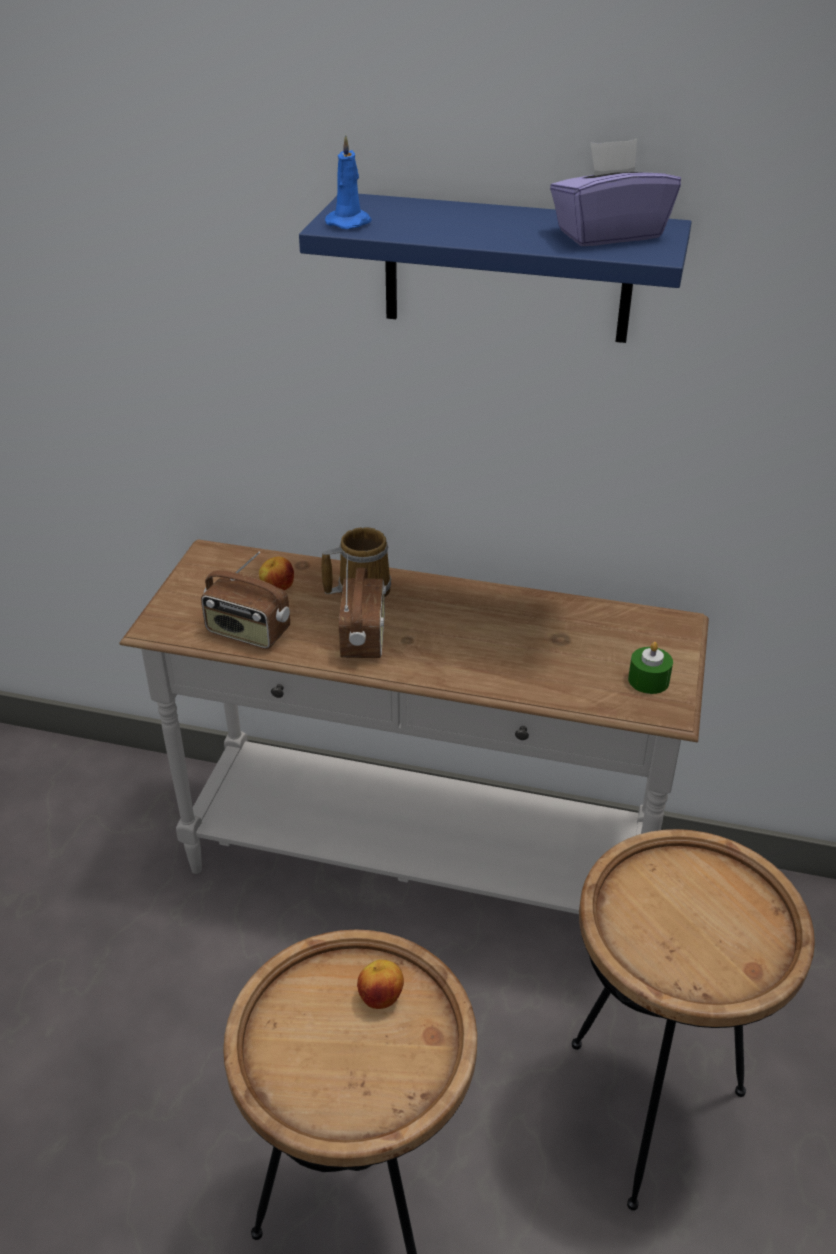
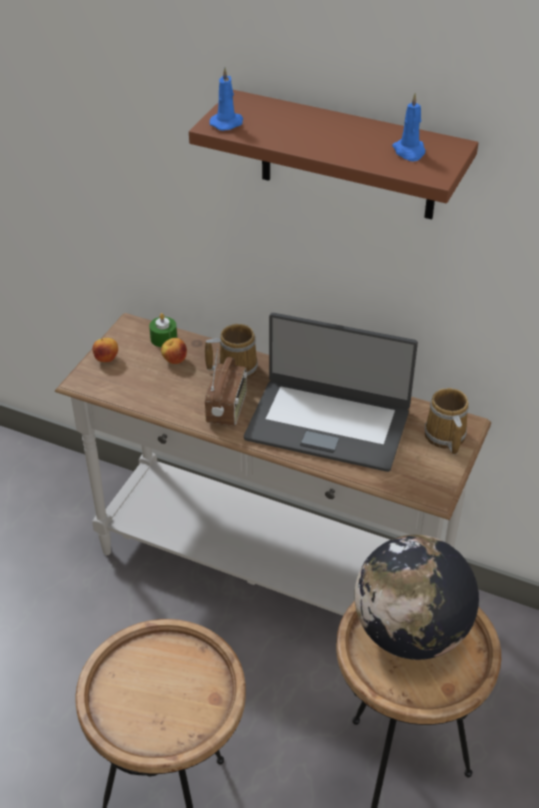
camera: 10 degrees right, 5 degrees up
(247, 633) = (145, 394): radio -> none
(381, 997) = (187, 668): apple -> apple (106, 359)
(502, 641) = (328, 423): none -> laptop
(507, 269) = (348, 156): blue shelf -> brown shelf
(609, 234) = (409, 152): purple tissue box -> blue candle
(648, 680) = (427, 468): green candle -> green candle (163, 338)
(657, 641) = (444, 437): none -> mug
(677, 901) = (410, 632): none -> globe

